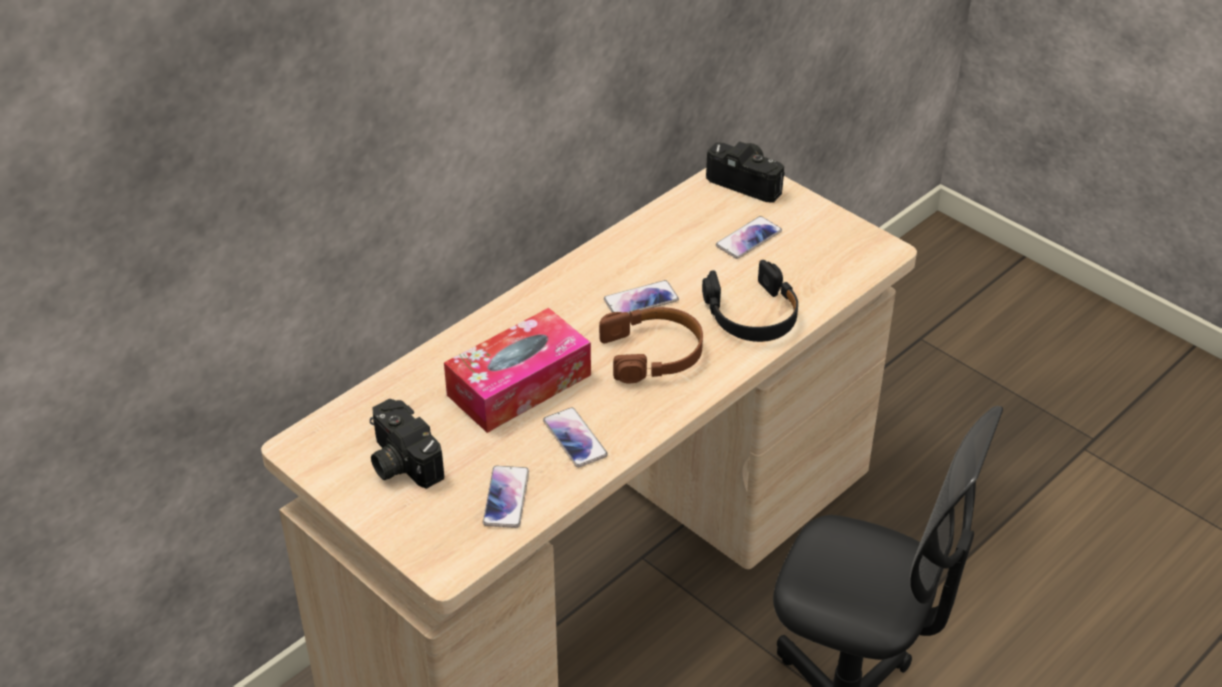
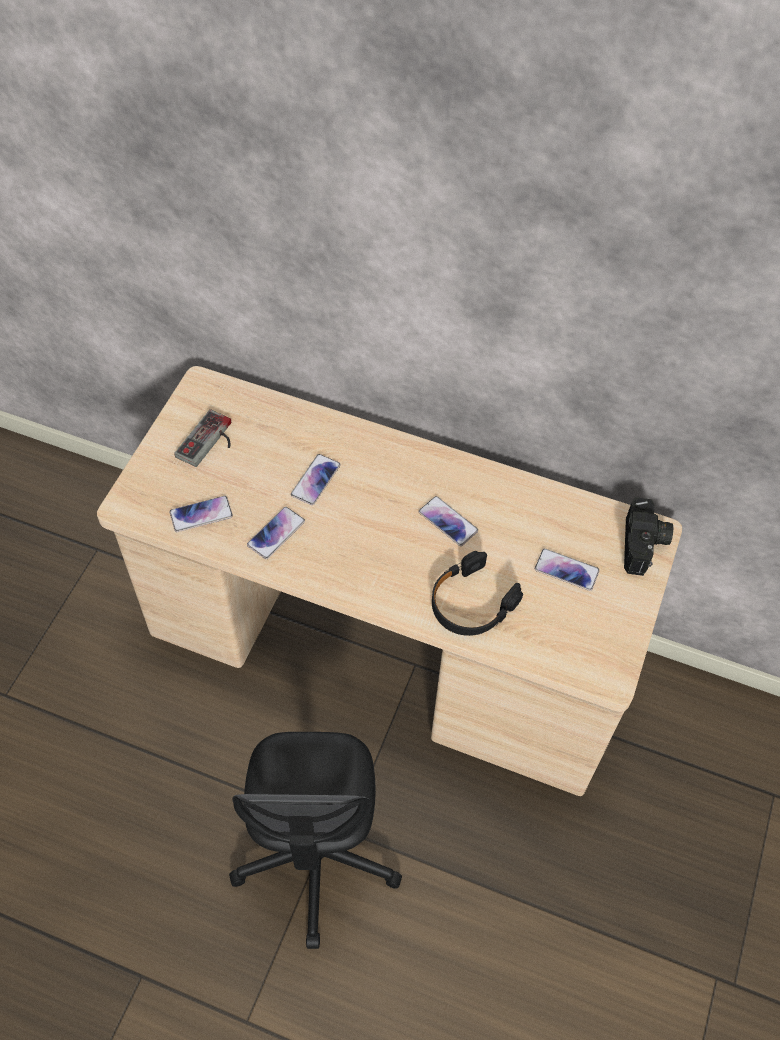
camera: 65 degrees right, 15 degrees up
(399, 462) = (210, 442): camera -> game controller
(519, 385) = (315, 480): tissue box -> phone
(653, 353) = (391, 550): brown headphones -> none

